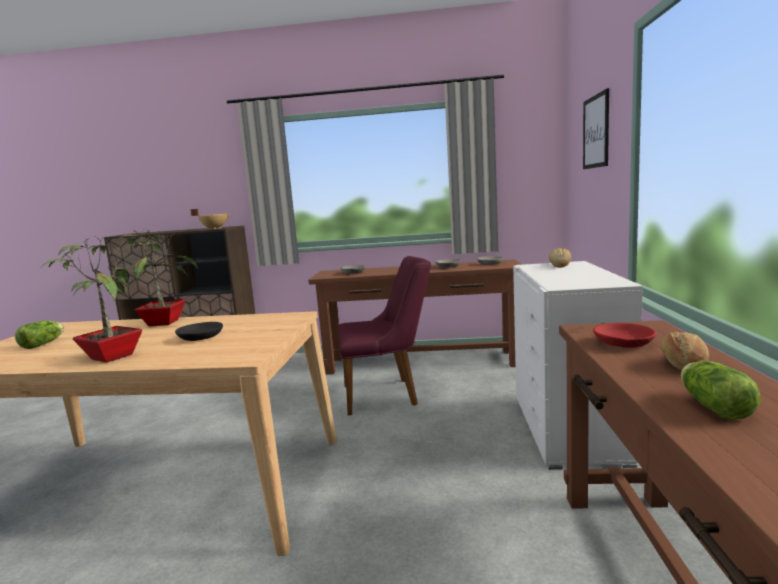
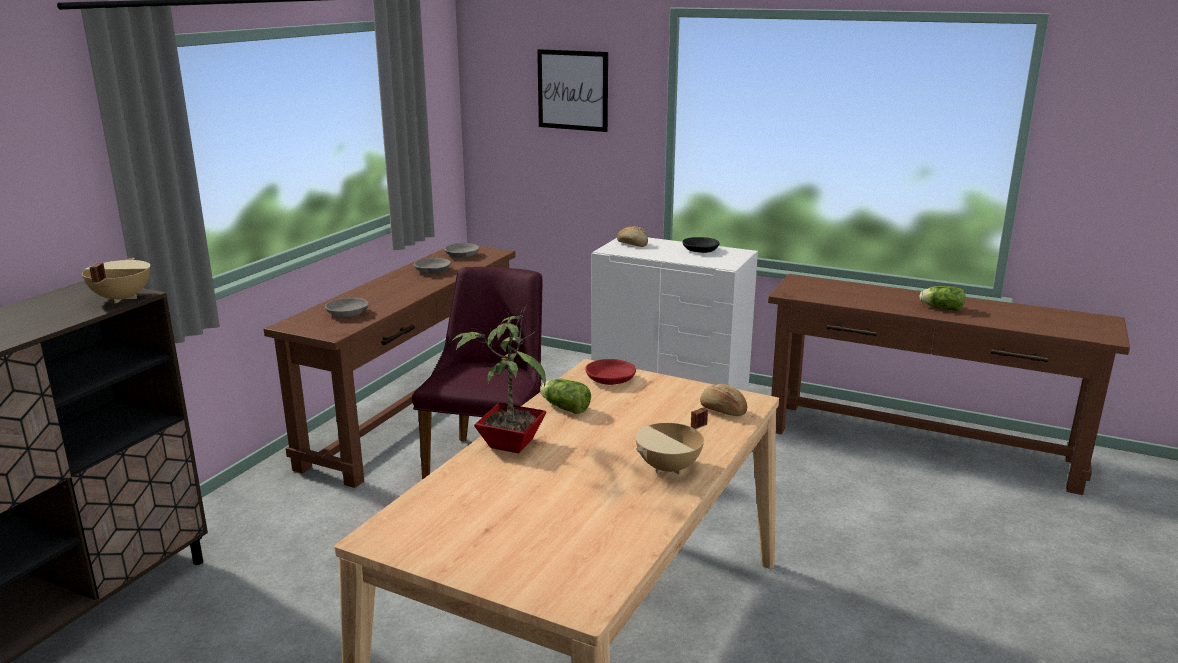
camera: 70 degrees left, 10 degrees up
(44, 344) = (527, 527): lettuce -> lettuce (564, 407)
(110, 357) = (669, 468): potted plant -> beige cooking pot
(200, 337) = (636, 420): black bowl -> black bowl (700, 250)
(623, 343) = (831, 294): red bowl -> red bowl (611, 379)
(683, 365) = (882, 296): bread -> bread (722, 411)

